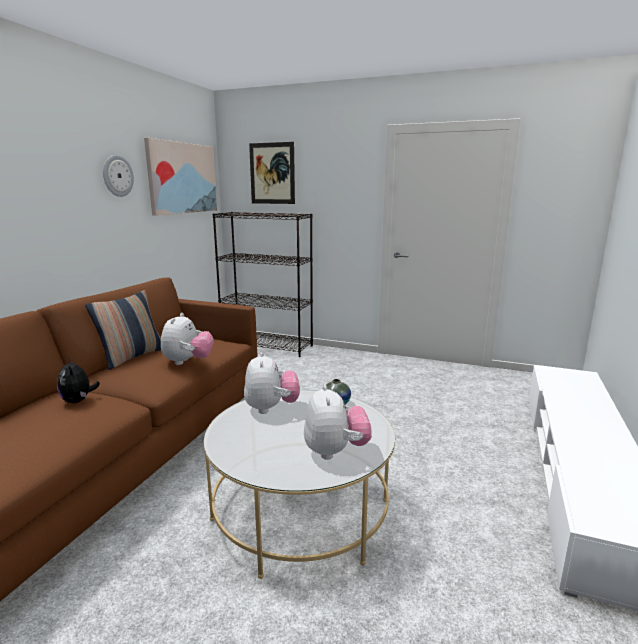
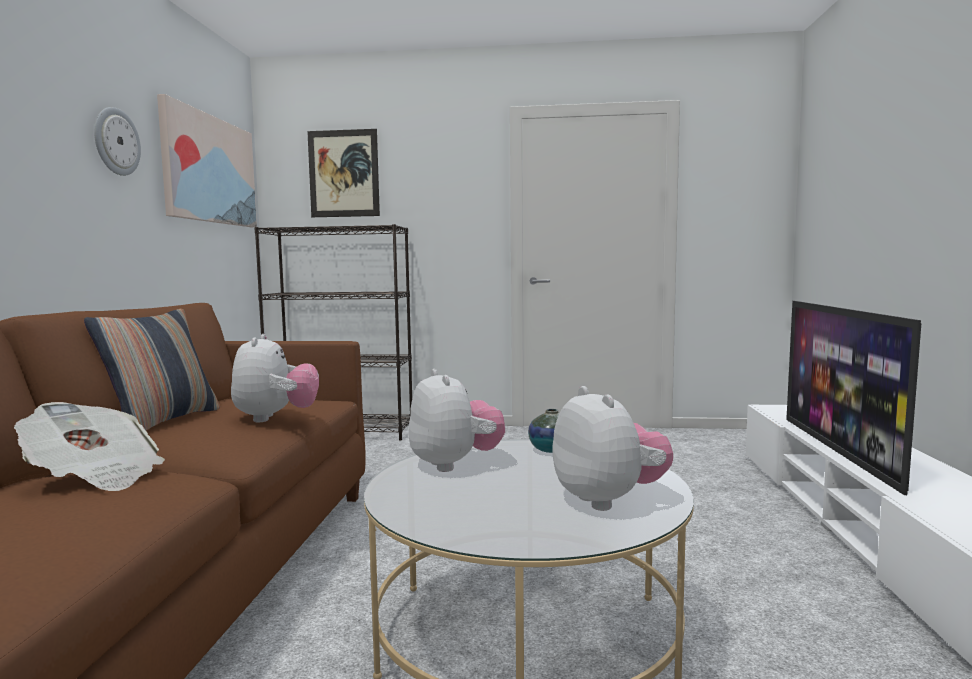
camera: 15 degrees left, 10 degrees down
(78, 401) = (95, 477): plush toy -> newspaper
(562, 420) = (840, 451): none -> television

